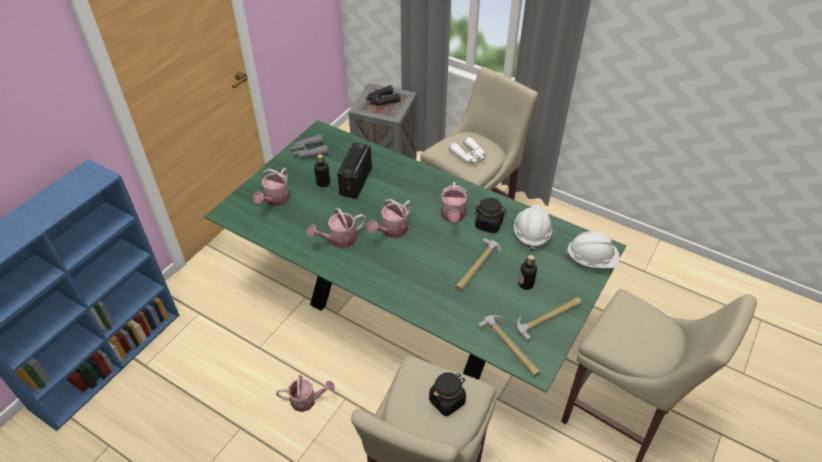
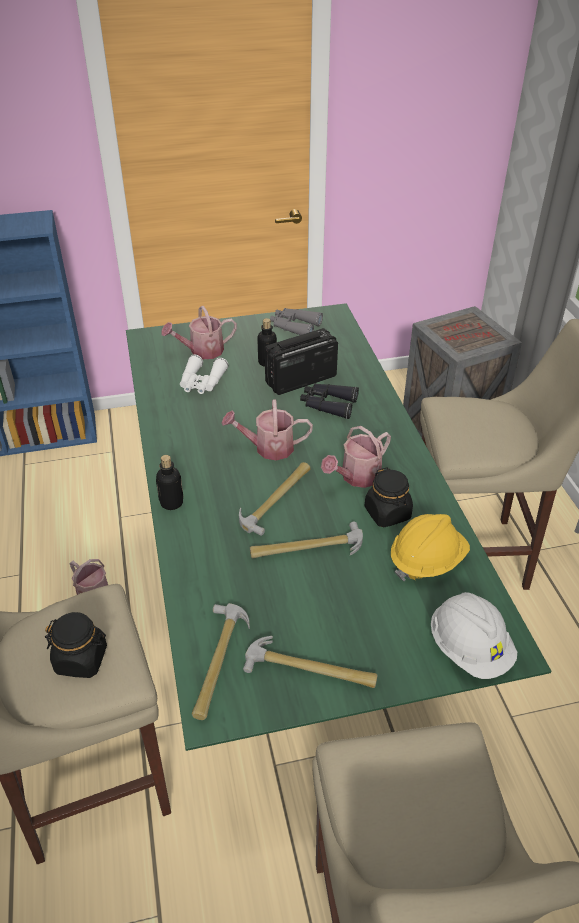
camera: 45 degrees right, 5 degrees down
(339, 240) = (205, 422): watering can -> none
(382, 100) = (466, 330): black binoculars -> black binoculars (328, 404)
(432, 254) = (277, 499): none -> hammer
(469, 156) = (475, 430): white binoculars -> white binoculars (202, 382)
(525, 284) = (338, 609): bottle -> bottle (171, 503)
(531, 234) = (427, 560): white hard hat -> yellow hard hat

